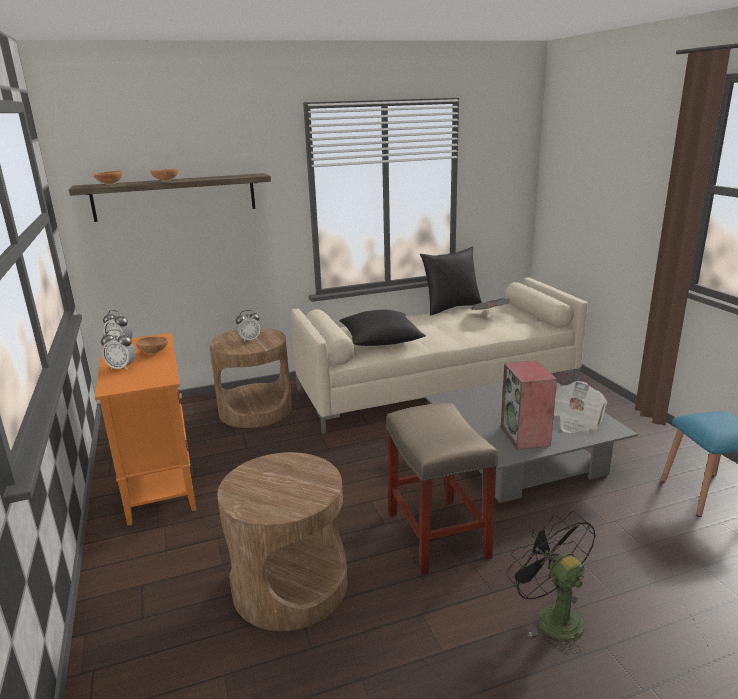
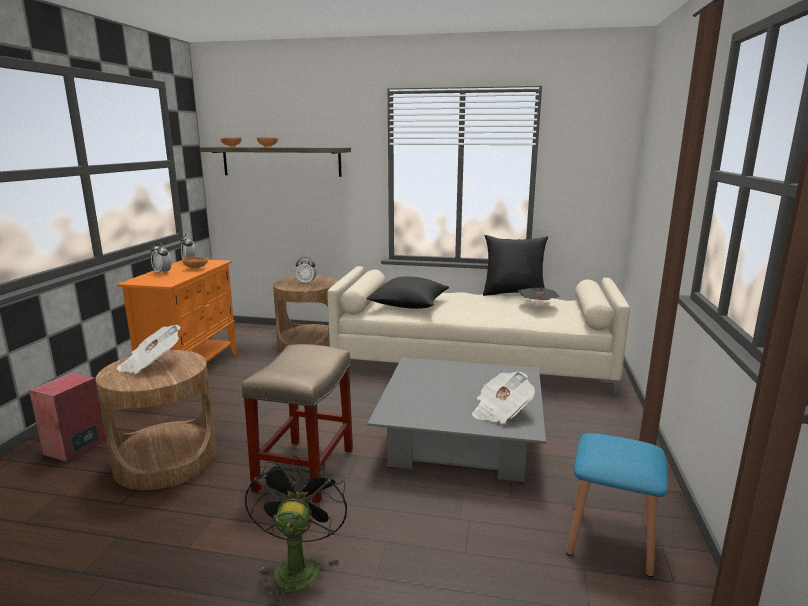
camera: 30 degrees right, 5 degrees down
(269, 481) = (151, 364): none -> newspaper
(525, 436) = (431, 409): speaker -> speaker (75, 447)

